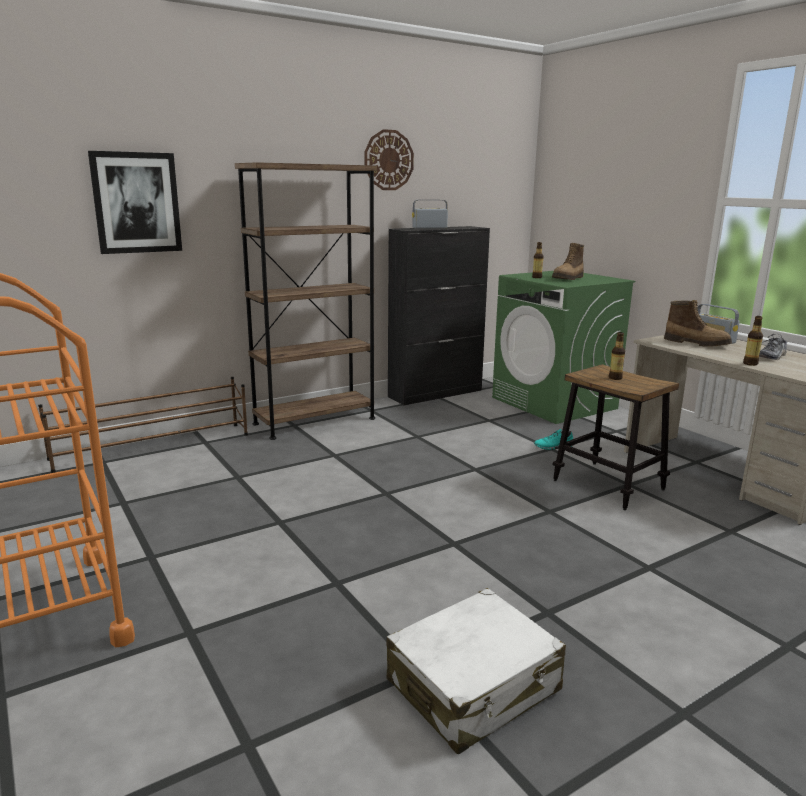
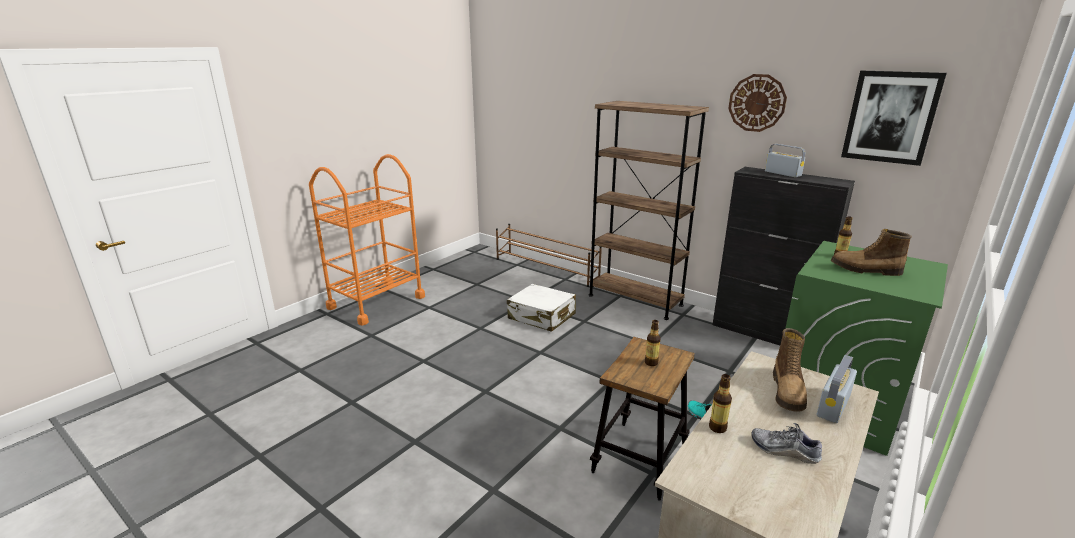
camera: 70 degrees right, 5 degrees up
(136, 203) = (563, 122): picture -> picture (890, 117)
(474, 686) = (340, 422): white suitcase -> white suitcase (541, 317)

